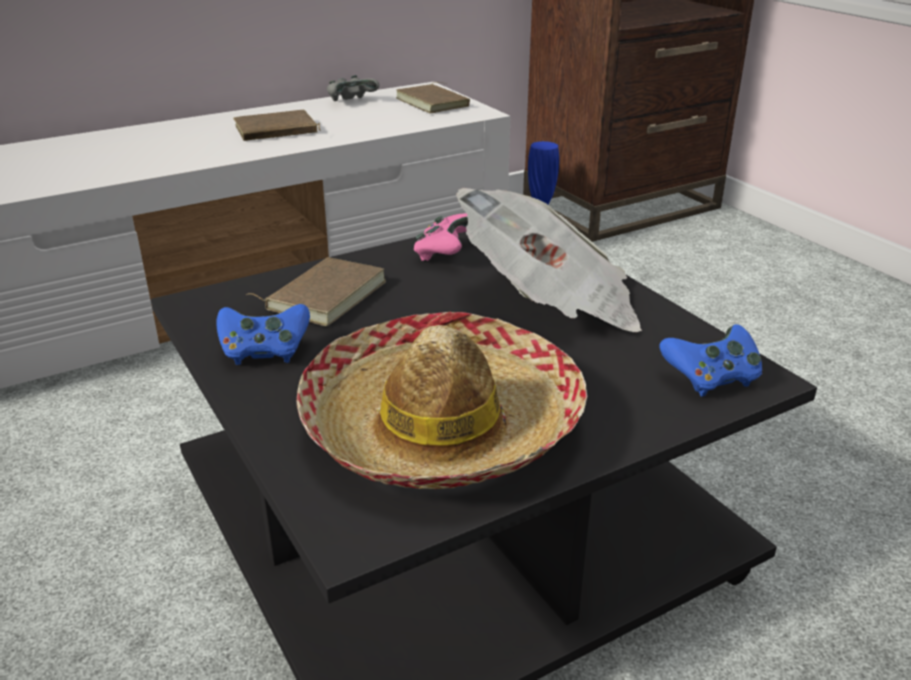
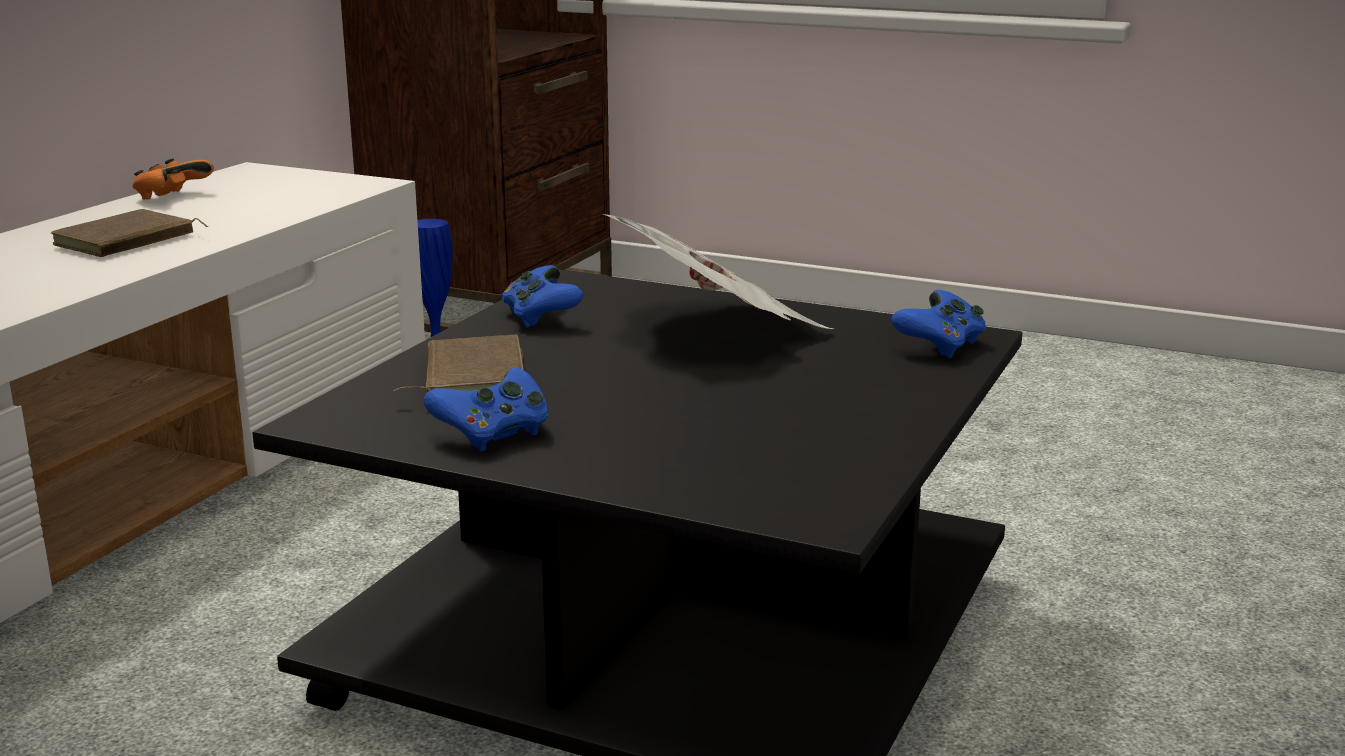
camera: 35 degrees left, 10 degrees down
(351, 102) = (172, 197): grey game controller -> orange game controller
(434, 103) = (293, 182): brown book -> none
(441, 424) = (770, 433): hat -> none
(444, 254) = (540, 317): pink game controller -> blue game controller

